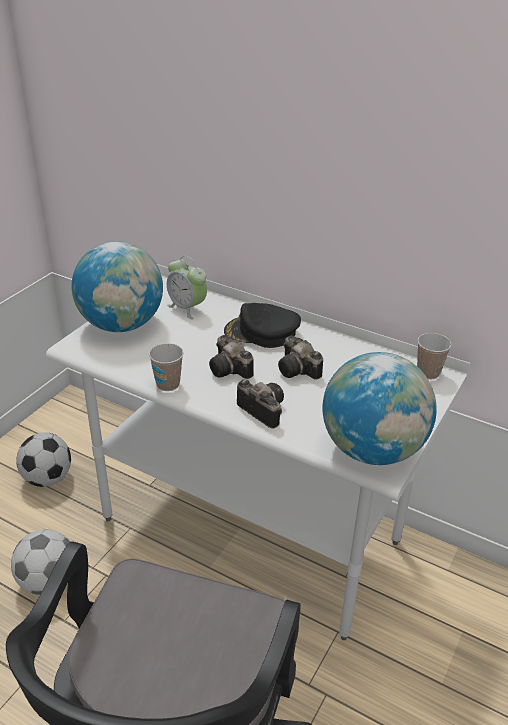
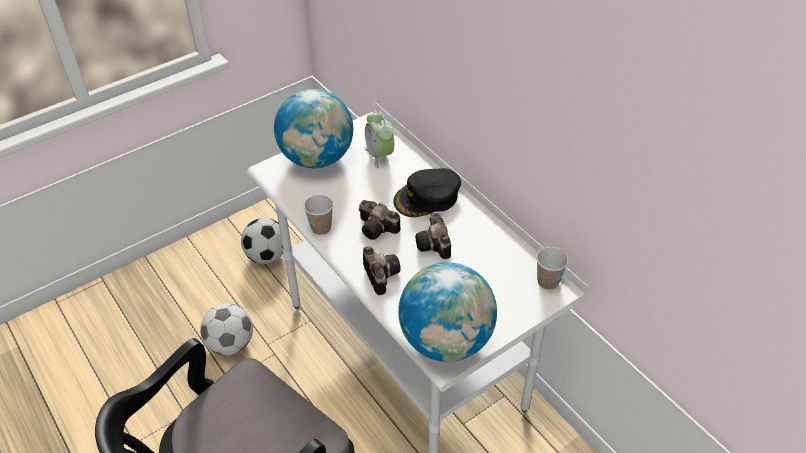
camera: 25 degrees right, 10 degrees up
(231, 370) = (379, 229): camera -> camera turned 45 degrees counterclockwise
(261, 332) = (427, 198): black cap -> black cap turned 60 degrees counterclockwise

